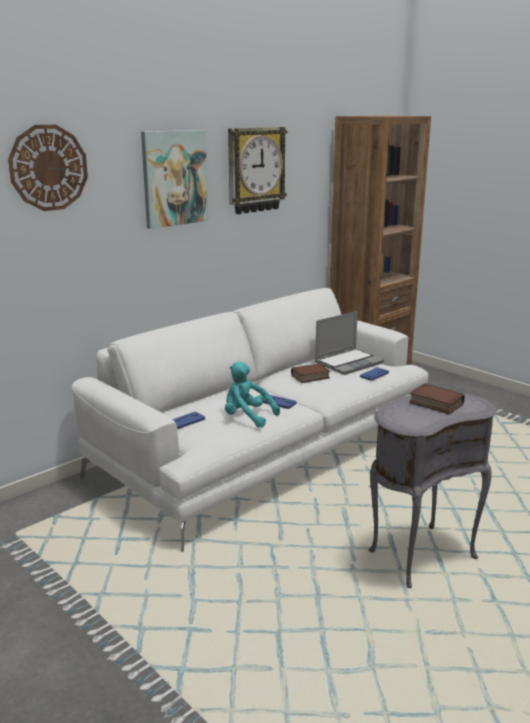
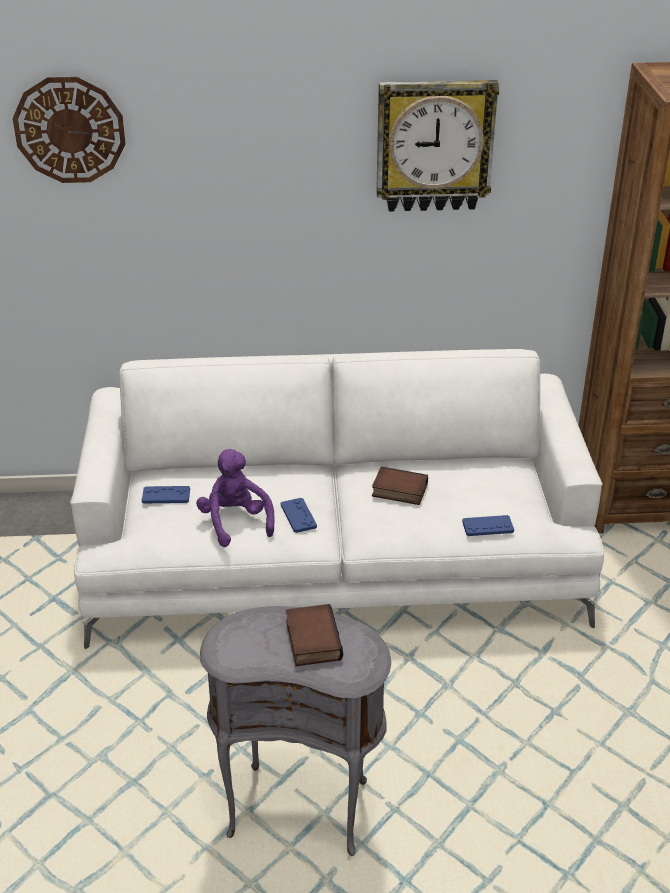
camera: 40 degrees right, 15 degrees up
(174, 178) = (272, 151): picture -> none
(247, 417) = (235, 522): turquoise plush toy -> purple plush toy
(349, 362) = (488, 488): laptop -> none

